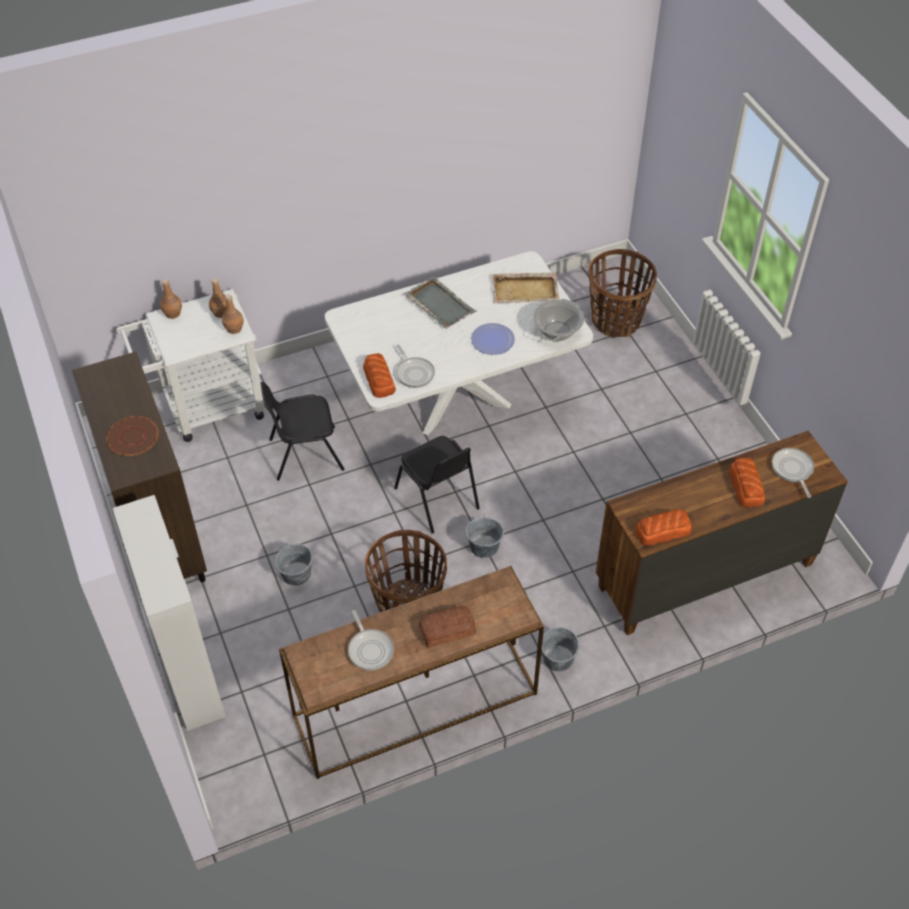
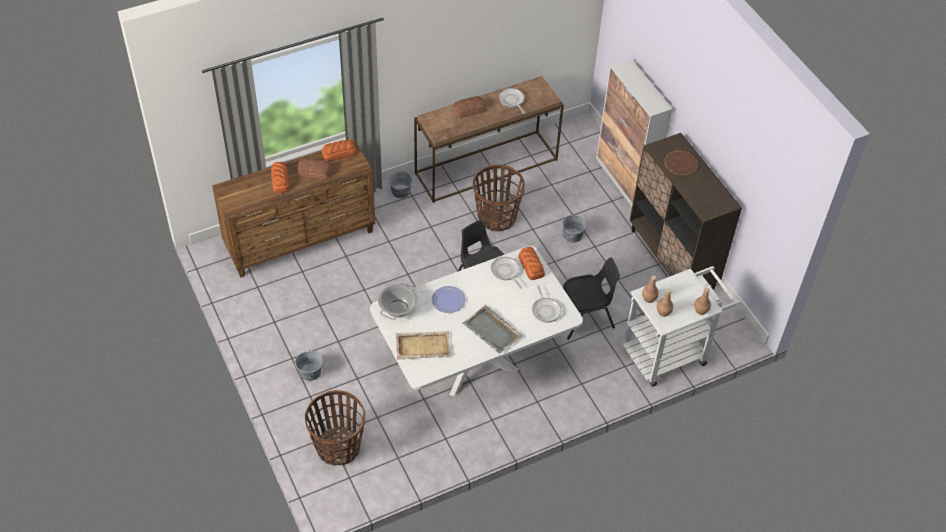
camera: 175 degrees right, 0 degrees up
(484, 546) = (449, 255): grey bucket -> grey bucket (310, 372)
(696, 499) = (314, 172): none -> bread
(792, 470) = (246, 191): frying pan -> frying pan (545, 310)

